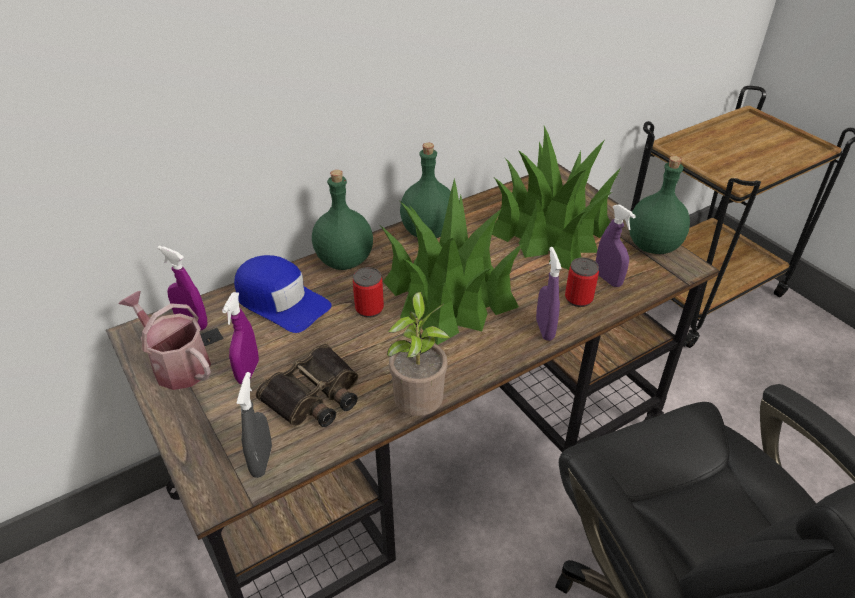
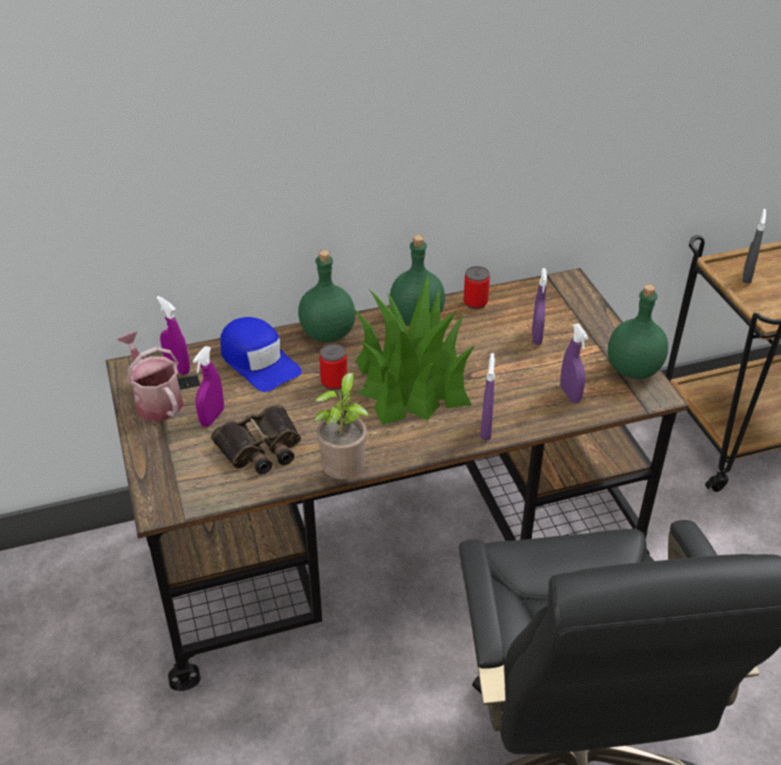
camera: 15 degrees right, 0 degrees up
(262, 461) = (202, 490): grey spray bottle -> grey spray bottle (747, 277)
(550, 230) = (536, 337): potted plant -> purple spray bottle
(578, 298) = (532, 407): can -> can (475, 302)

